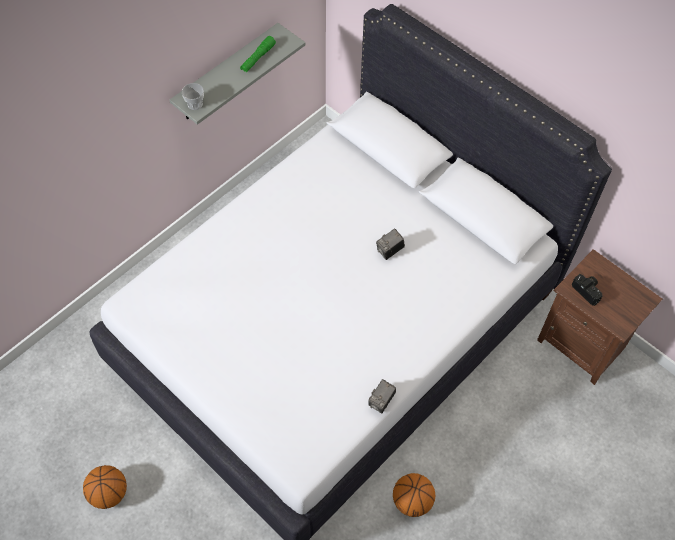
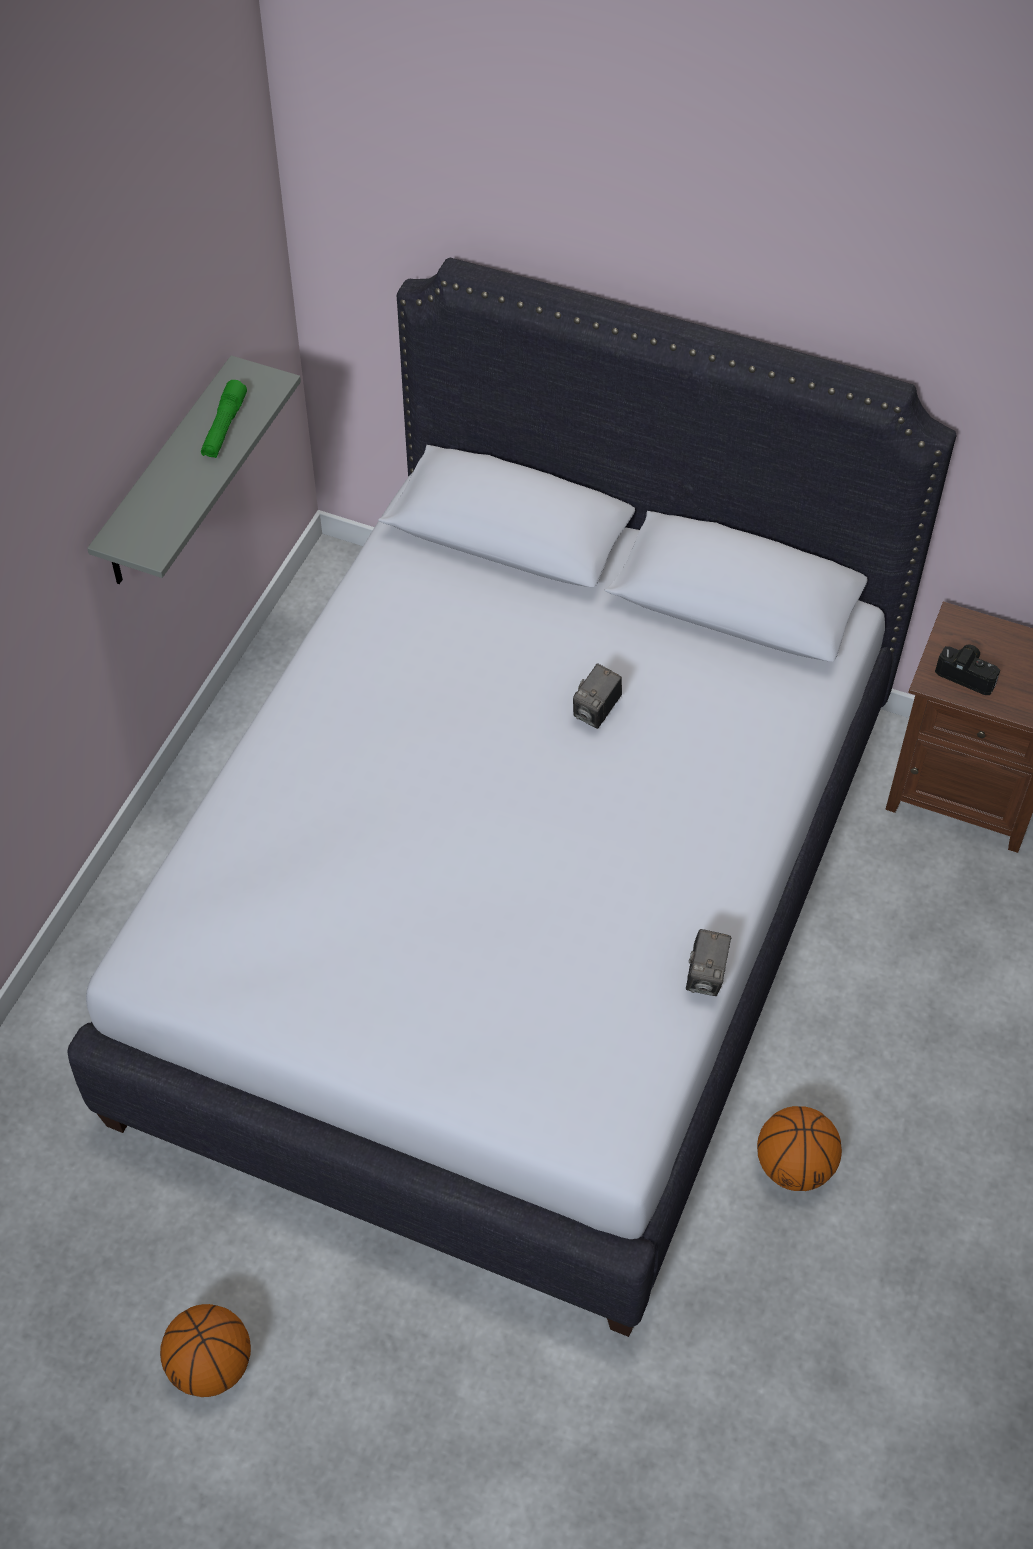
camera: 20 degrees left, 5 degrees down
(195, 104) = (142, 542): cup -> none

